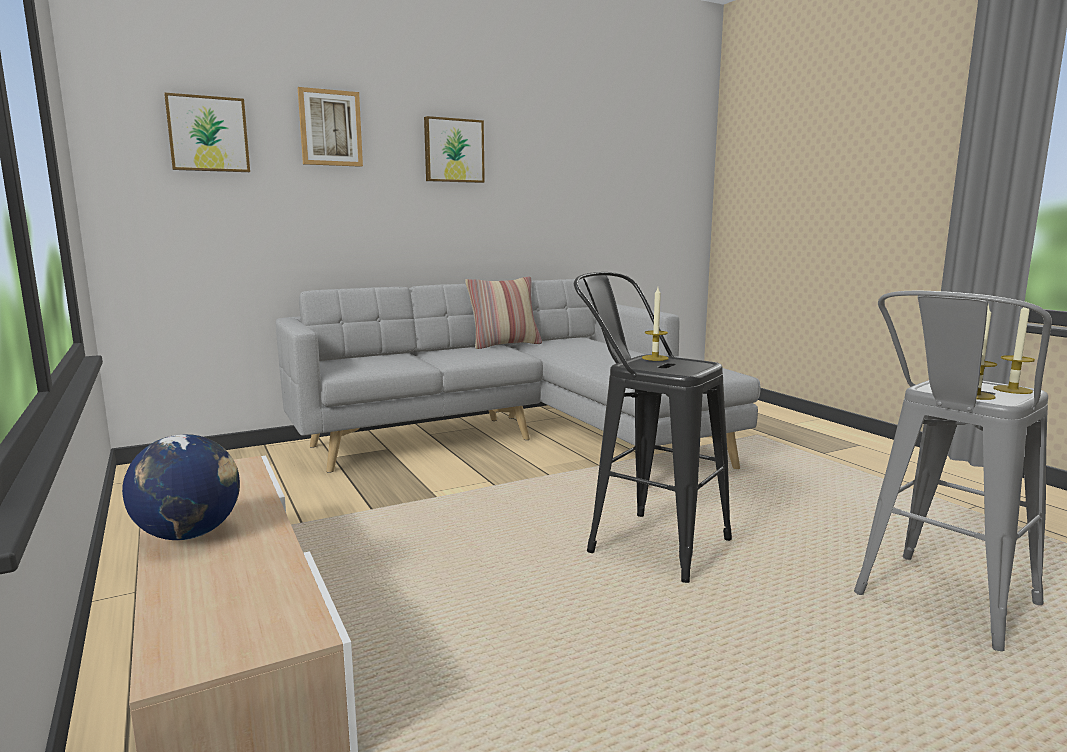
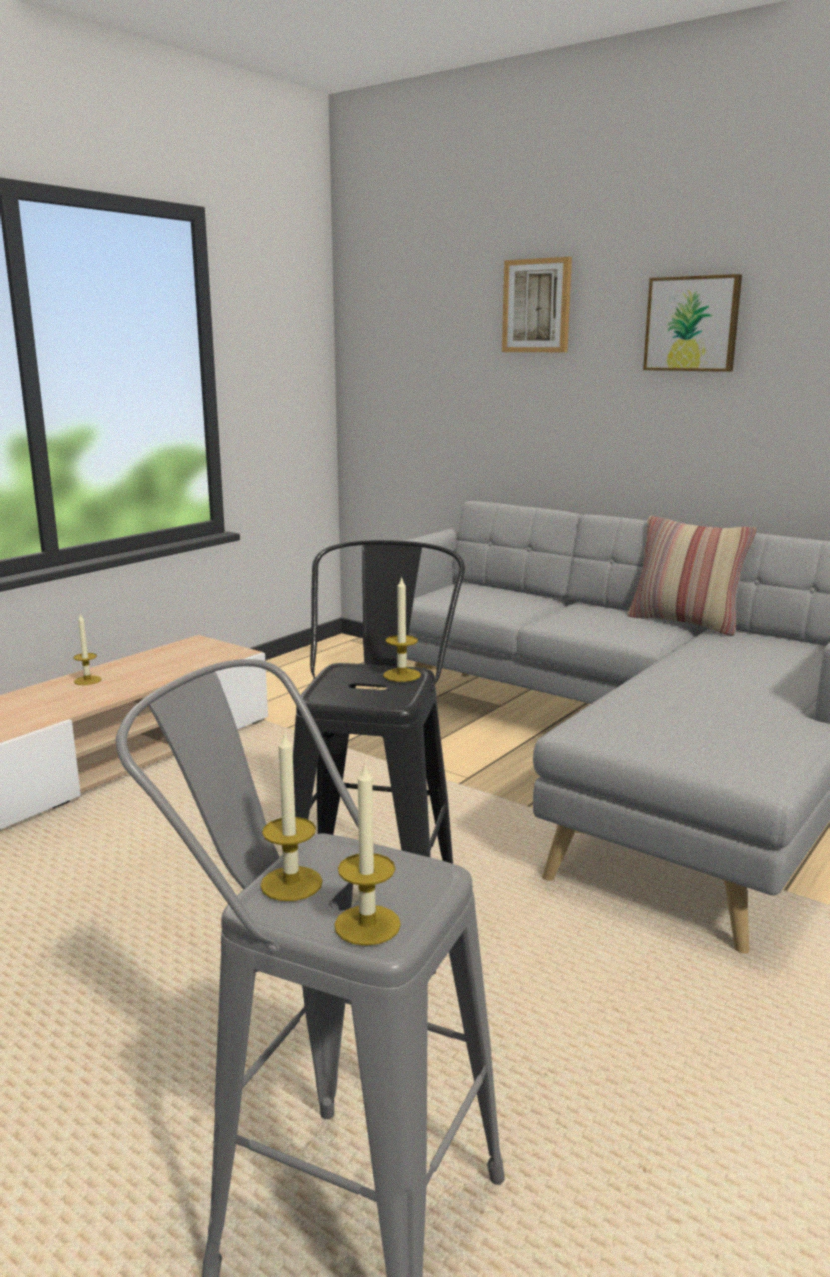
camera: 65 degrees right, 5 degrees up
(189, 534) = (87, 680): globe -> candle
(208, 134) = (425, 323): picture -> none

